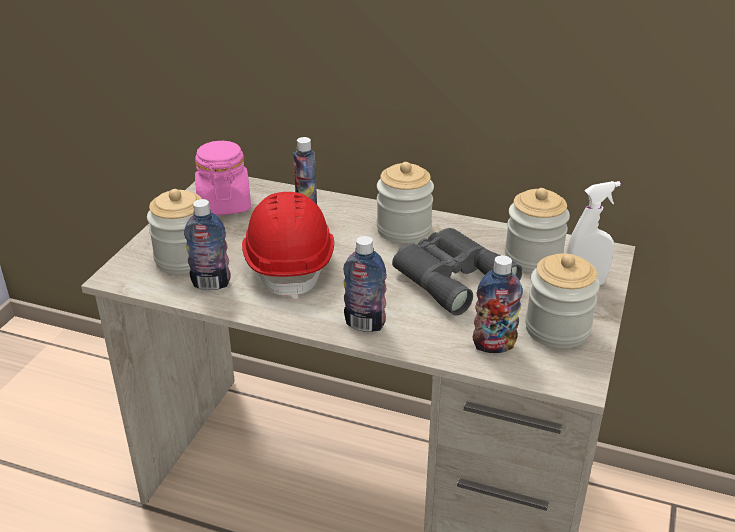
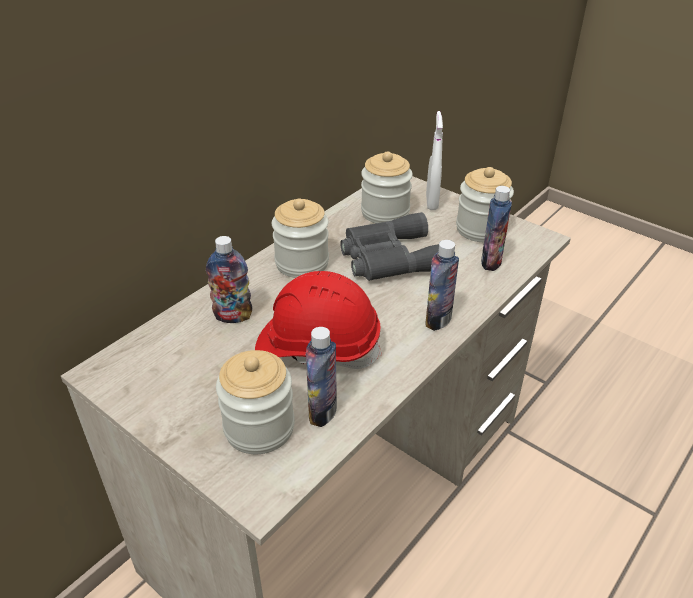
camera: 70 degrees left, 5 degrees up
(224, 204) = (161, 374): pink jar -> none

